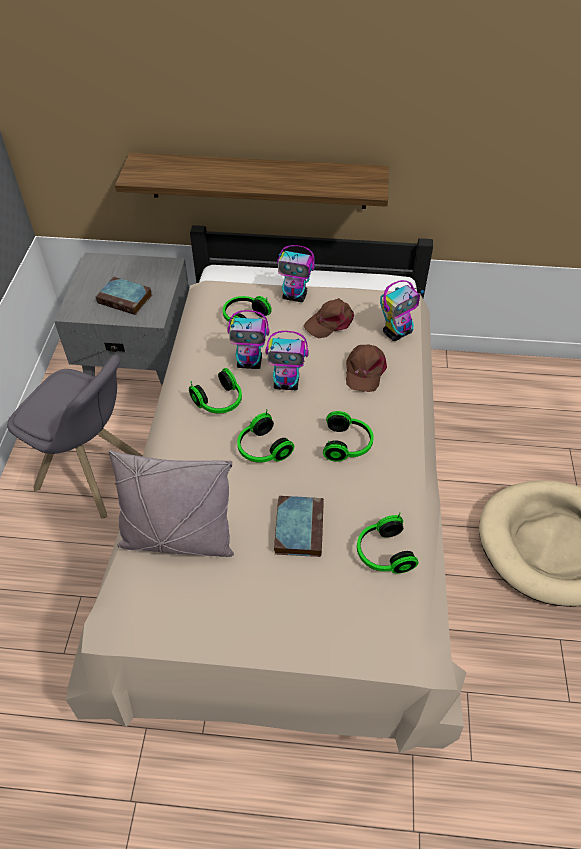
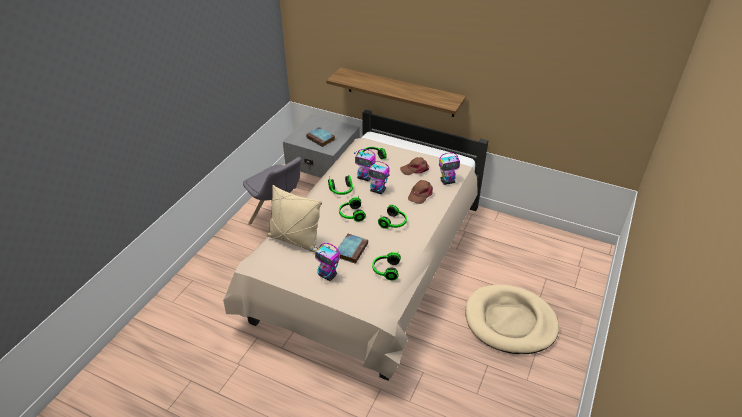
camera: 20 degrees right, 10 degrees down
(178, 539) = (295, 240): purple pillow -> beige pillow
(295, 296) = (403, 154): toy robot -> toy robot (328, 275)

